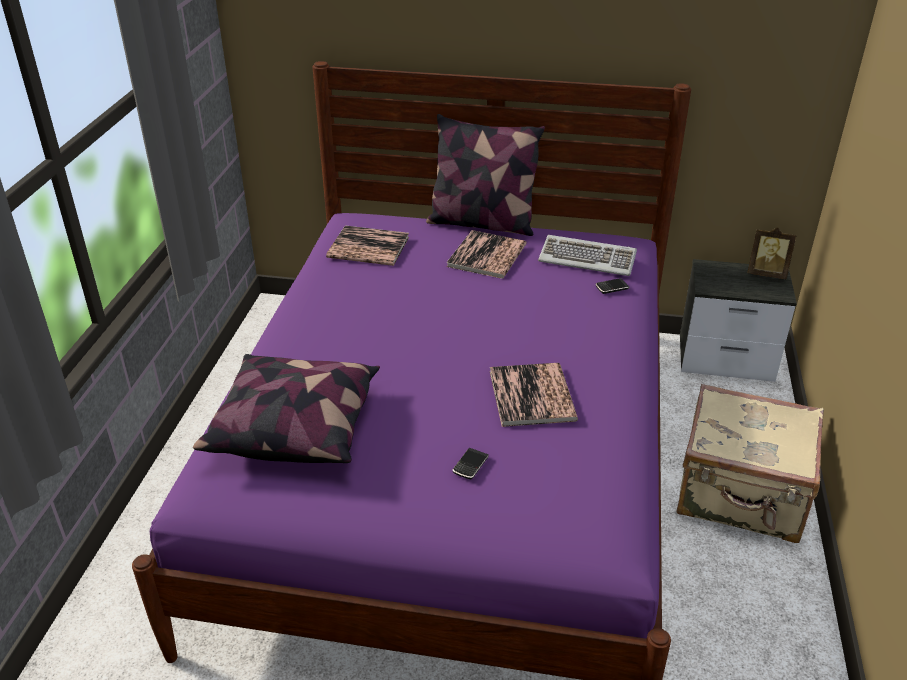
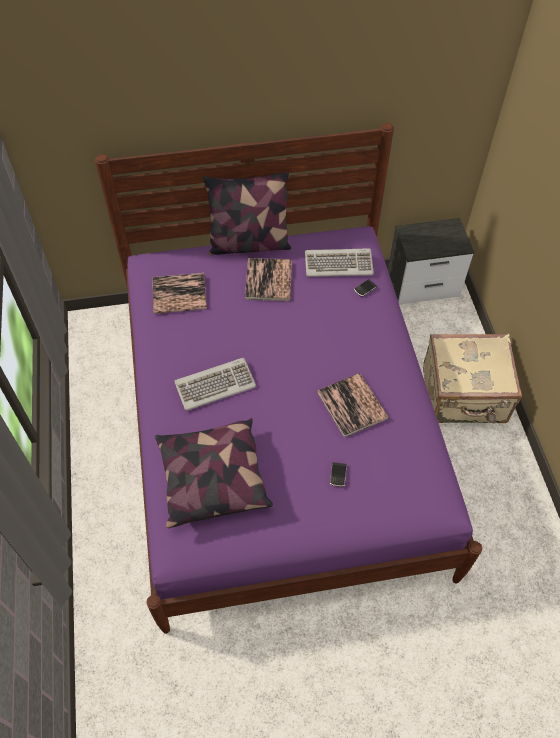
camera: 20 degrees left, 20 degrees up
(359, 335) = (215, 385): none -> keyboard
(766, 273) = (447, 228): picture frame -> none

